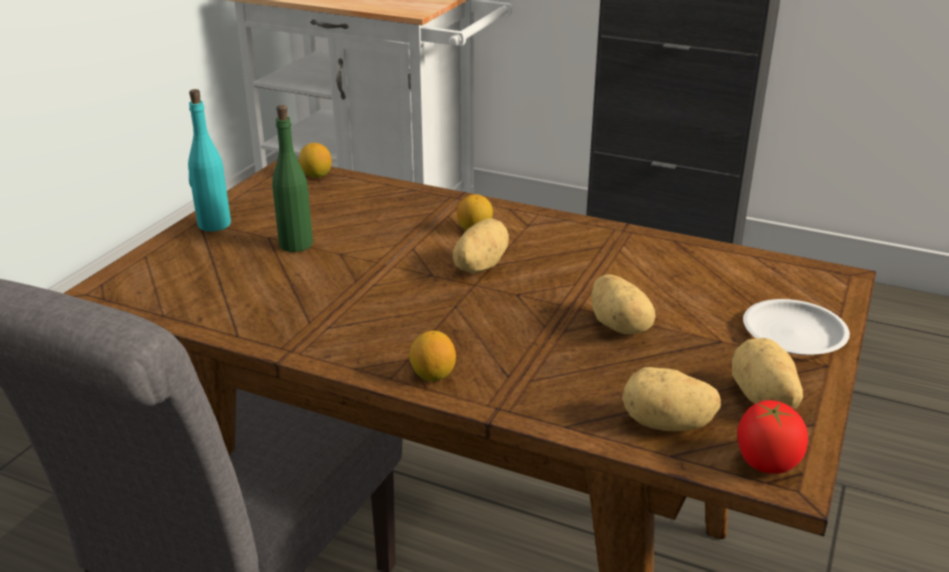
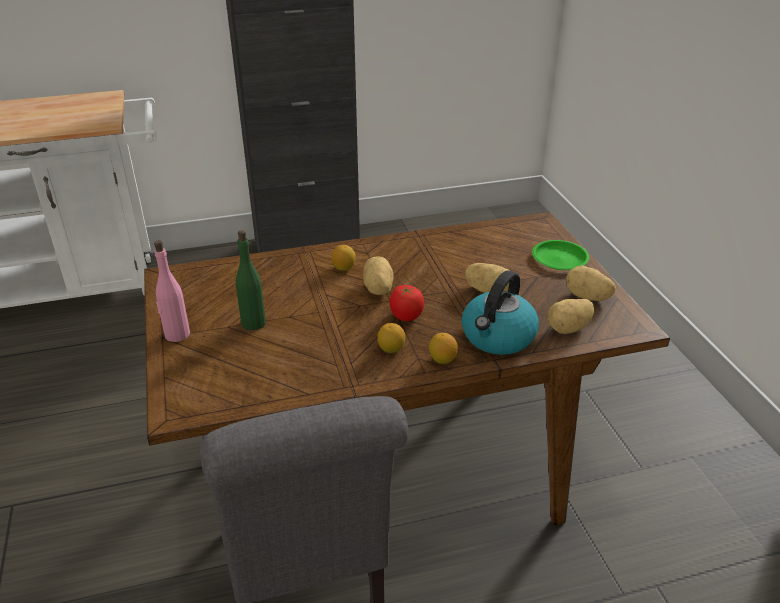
camera: 40 degrees left, 5 degrees up
(214, 224) = (177, 334): turquoise bottle -> pink bottle
(316, 175) = (192, 272): lemon -> lemon (391, 349)
(544, 385) = (498, 337): none -> kettle
(766, 462) = (623, 325): tomato -> tomato (406, 316)
(793, 333) = (559, 258): white plate -> green plate

